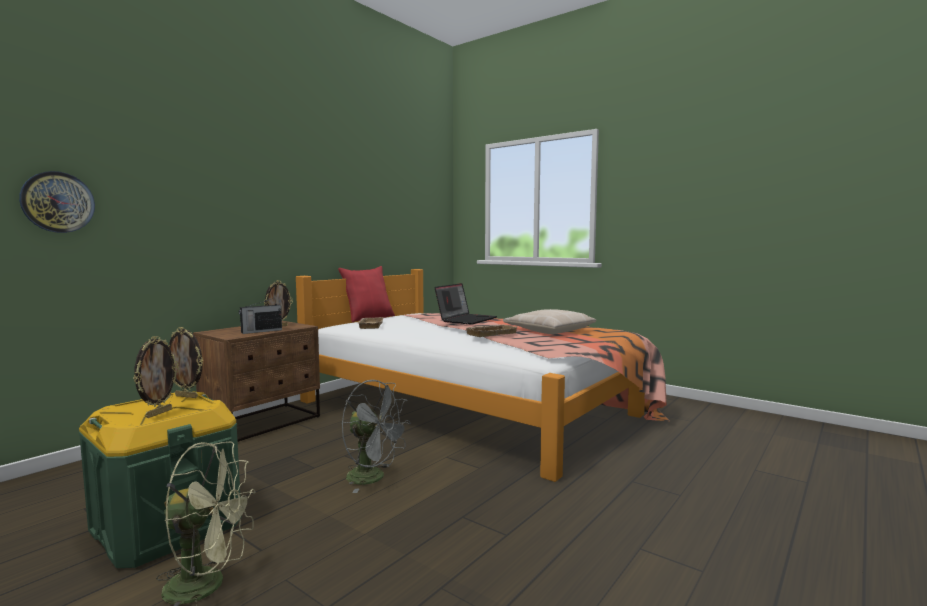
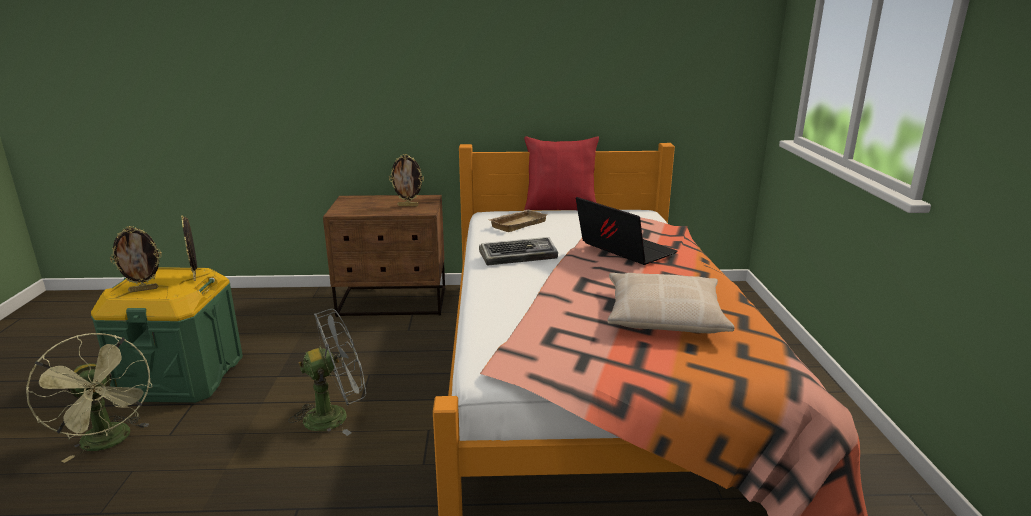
camera: 50 degrees right, 15 degrees up
(58, 202) = (218, 66): wall clock -> none
(261, 331) = (375, 210): radio -> none
(373, 478) = (335, 415): grey fan -> grey fan turned 105 degrees counterclockwise
(418, 333) = (519, 256): none -> keyboard
(466, 319) = (623, 250): laptop -> laptop turned 120 degrees counterclockwise
(490, 333) = (554, 293): beige tray -> none

